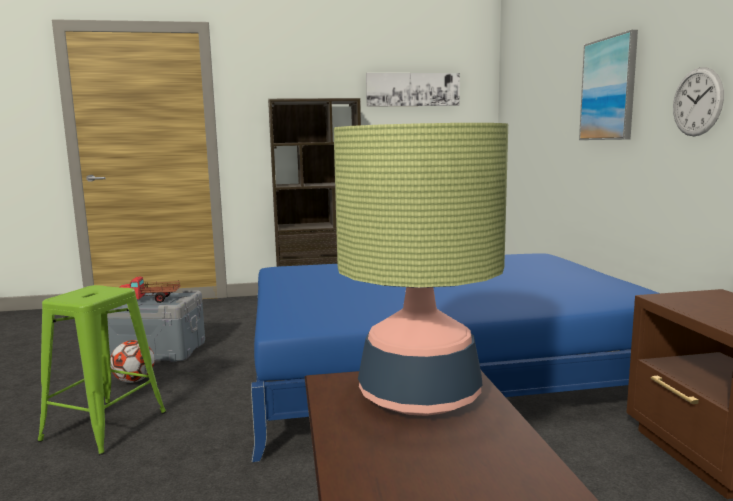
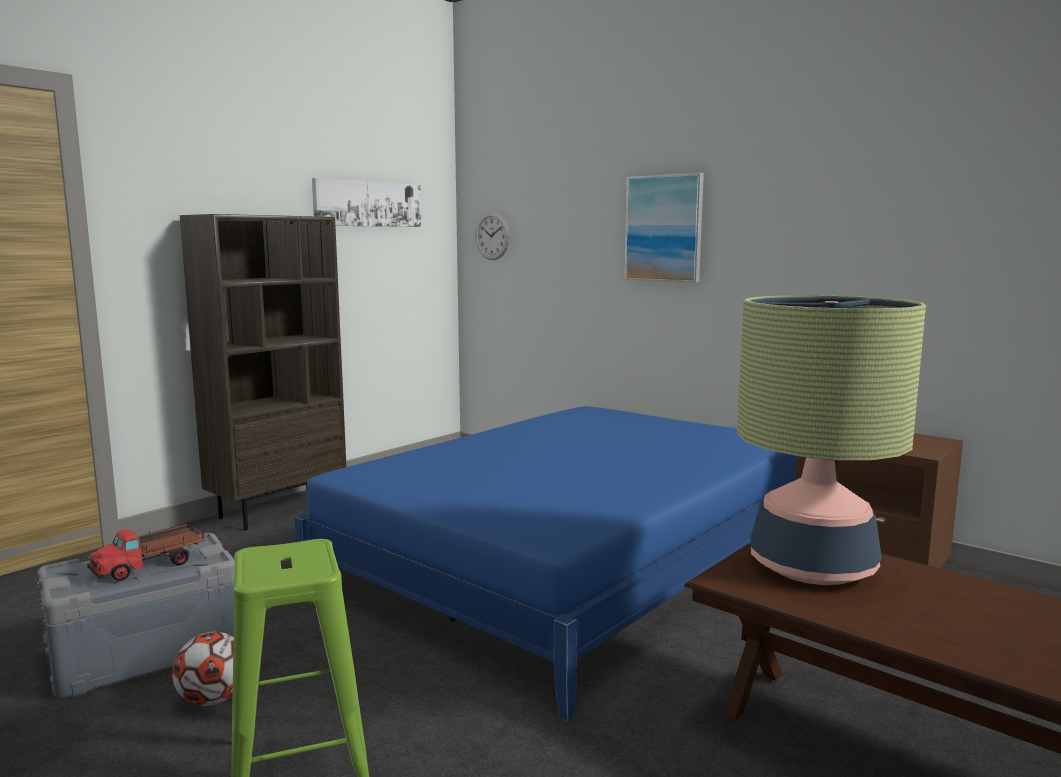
camera: 40 degrees left, 0 degrees up
(697, 102) = (786, 252): wall clock -> wall clock (492, 236)

